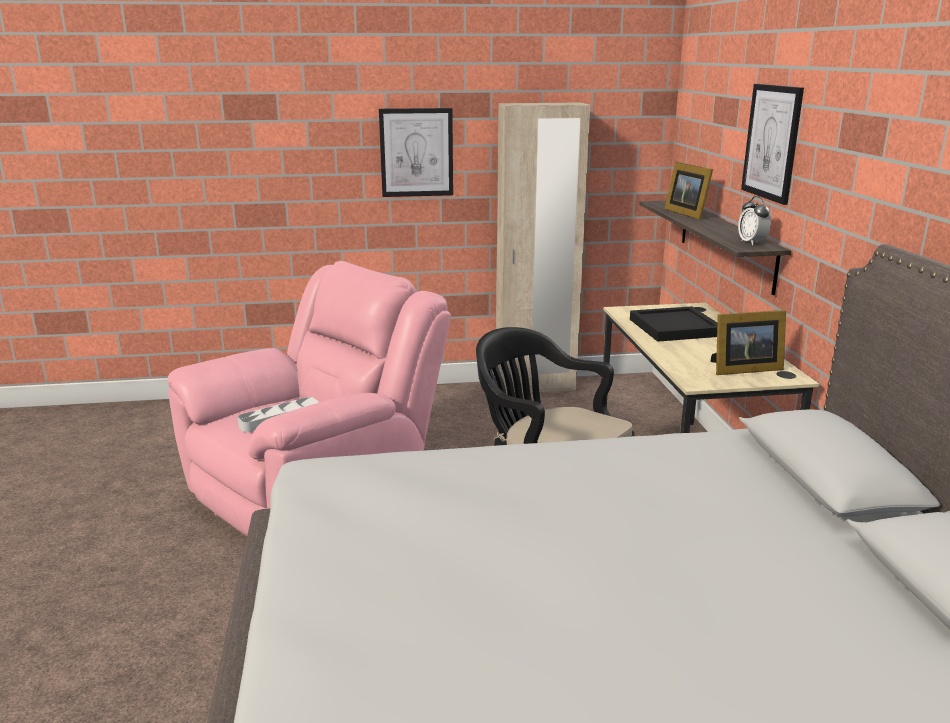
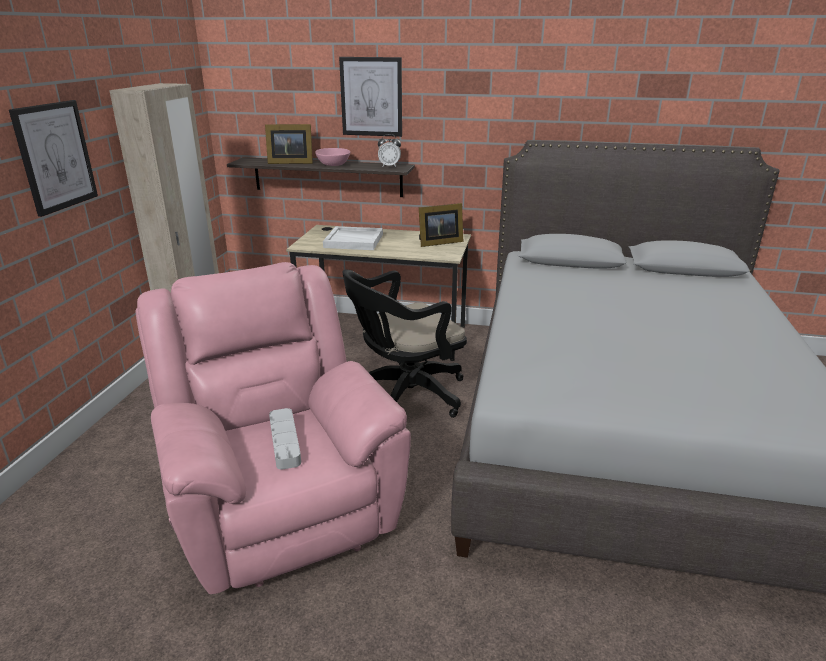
camera: 70 degrees left, 5 degrees up
(676, 327) = (354, 241): black tray -> white tray
(710, 226) = (333, 165): none -> pink bowl
(743, 369) = (438, 242): picture frame -> picture frame turned 60 degrees clockwise

